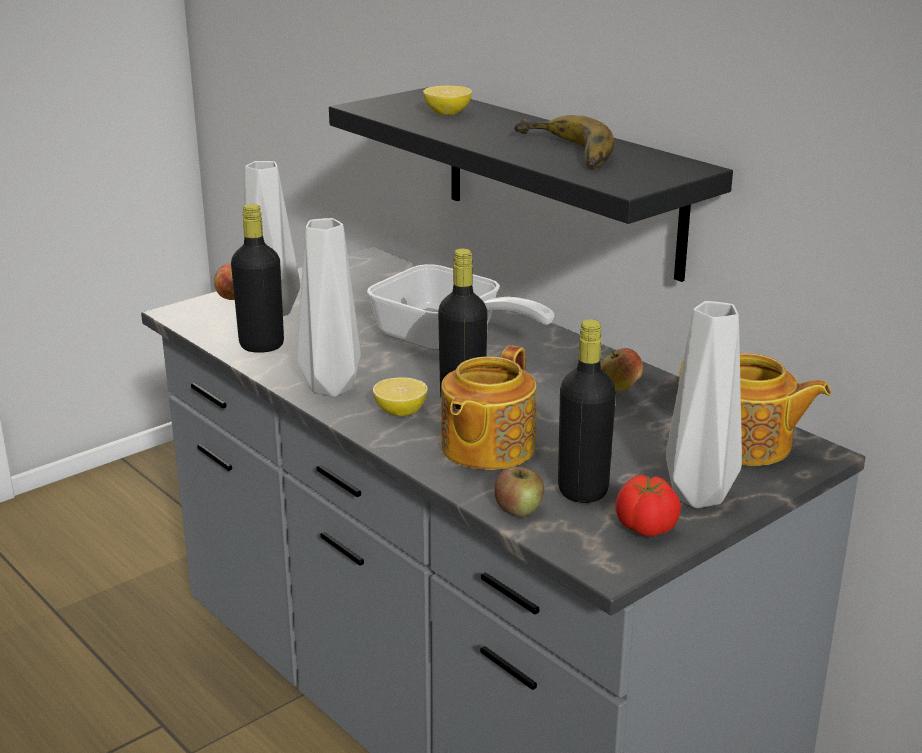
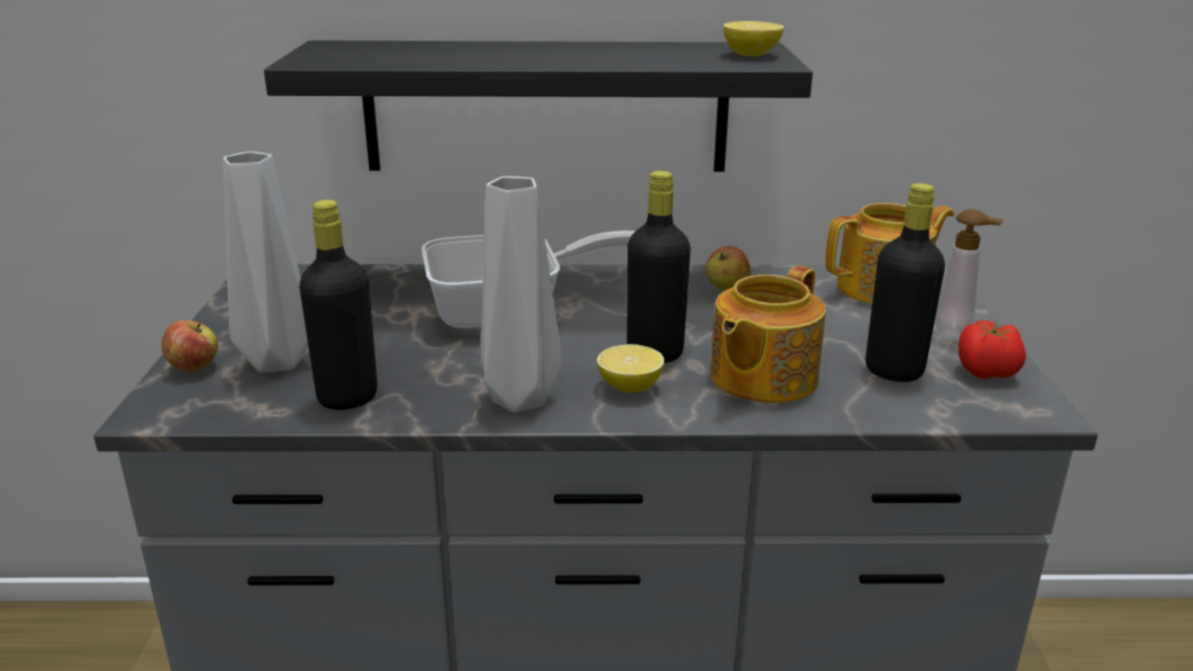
camera: 50 degrees left, 0 degrees up
(447, 114) = (422, 52): lemon -> lemon (751, 55)
(486, 448) = (761, 378): teapot -> teapot turned 60 degrees clockwise
(518, 509) = (898, 409): apple -> none
(561, 153) = (636, 56): banana -> none
(700, 498) = (955, 335): grey vase -> soap dispenser

